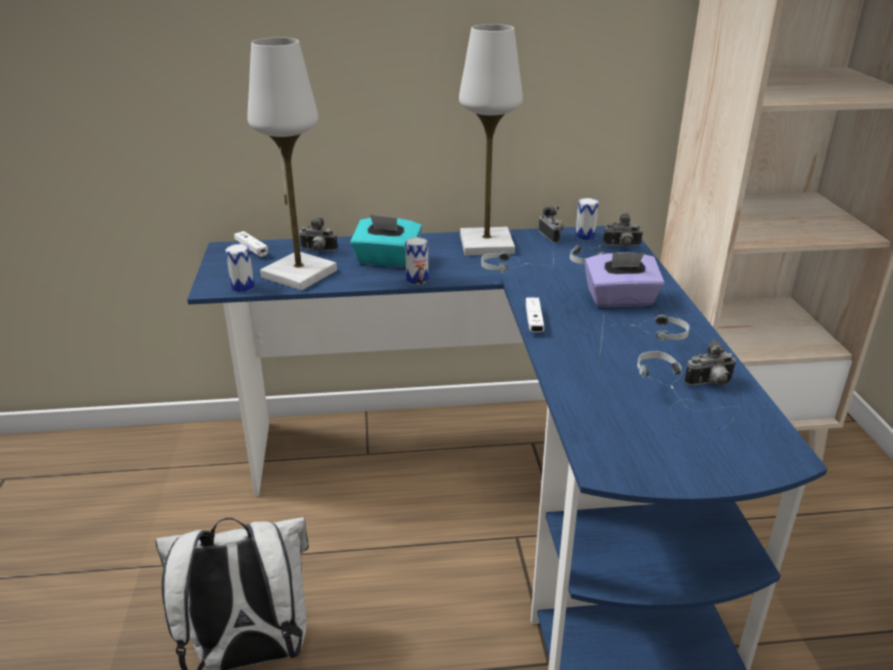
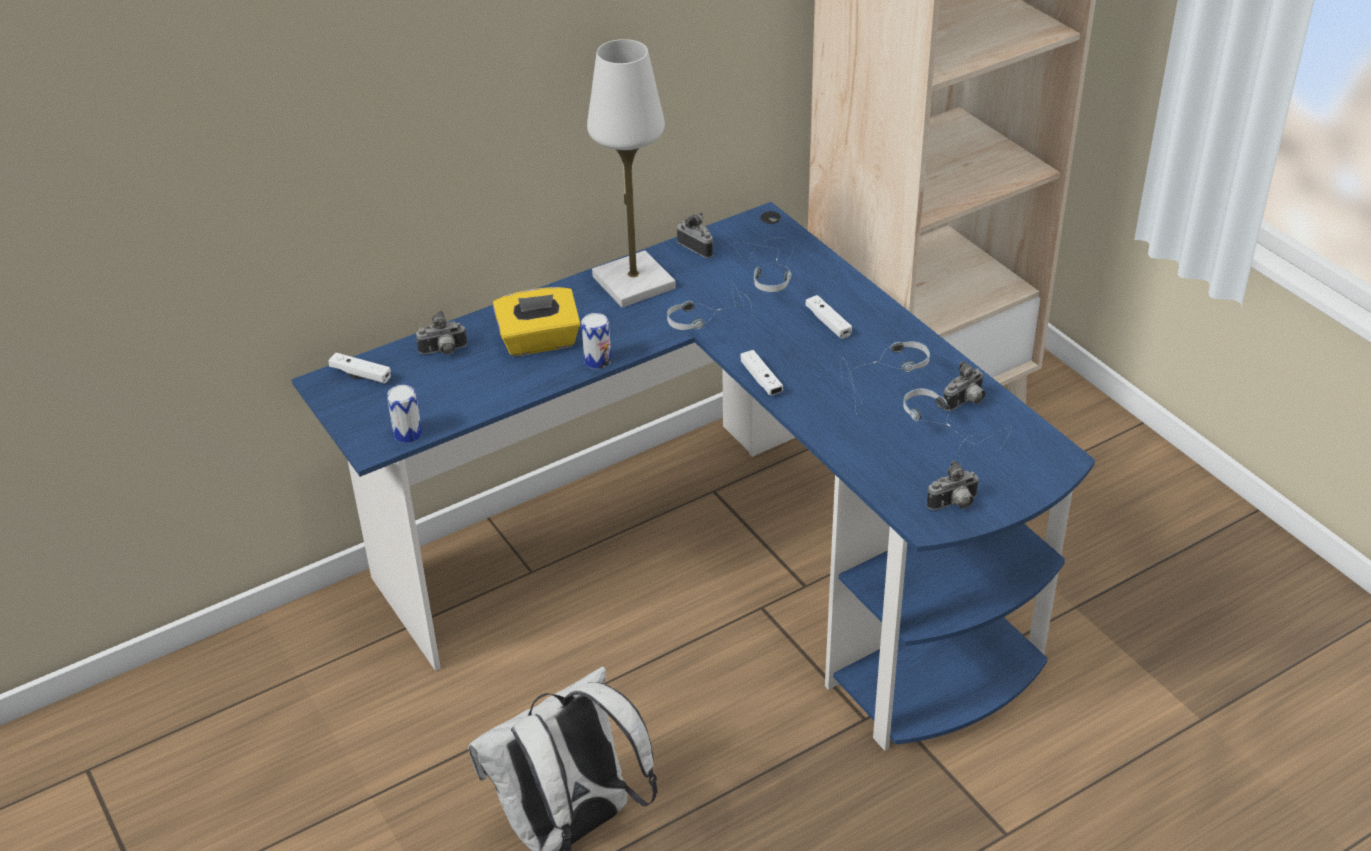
camera: 25 degrees left, 10 degrees up
(299, 274) = (455, 394): white table lamp -> none
(387, 260) = (539, 342): turquoise tissue box -> yellow tissue box
(585, 236) = (734, 237): can -> none
(620, 300) = (828, 322): purple tissue box -> white game controller
(622, 246) = (784, 241): camera -> camera (954, 505)

